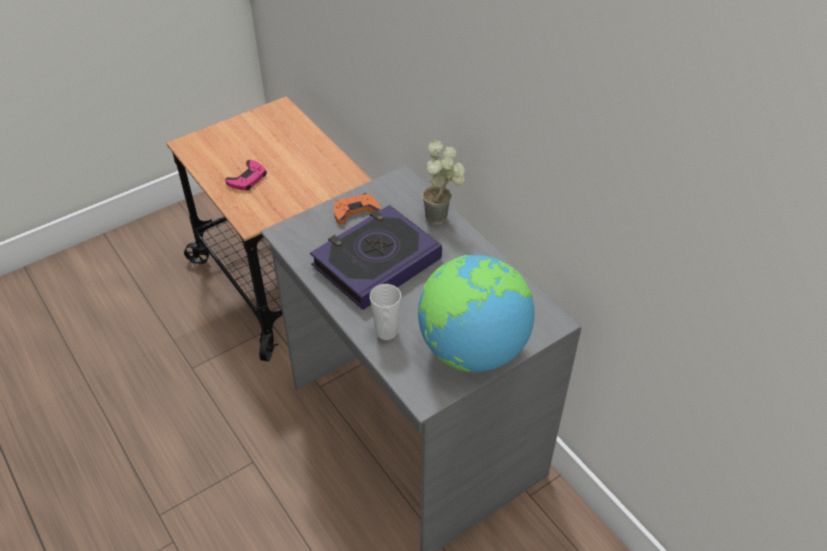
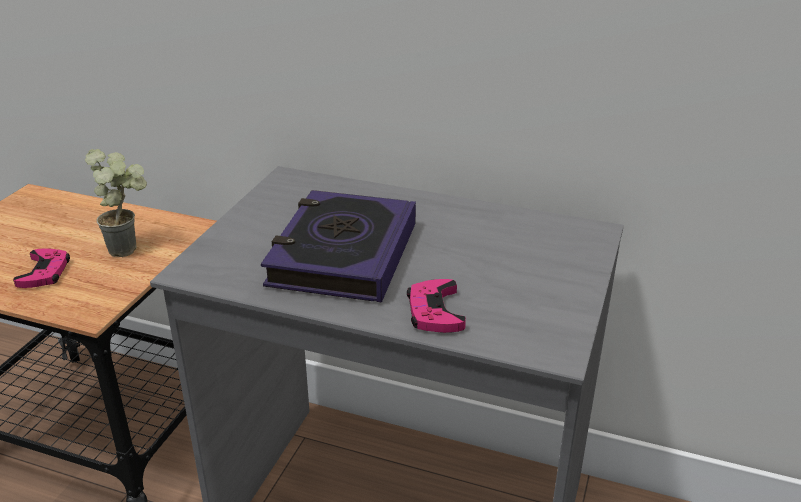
camera: 35 degrees left, 15 degrees down
(355, 211) = (263, 220): orange game controller -> none
(386, 332) = (434, 312): cup -> pink game controller
(443, 217) = (373, 192): potted plant -> potted plant (131, 248)
(471, 349) = (548, 286): globe -> none

